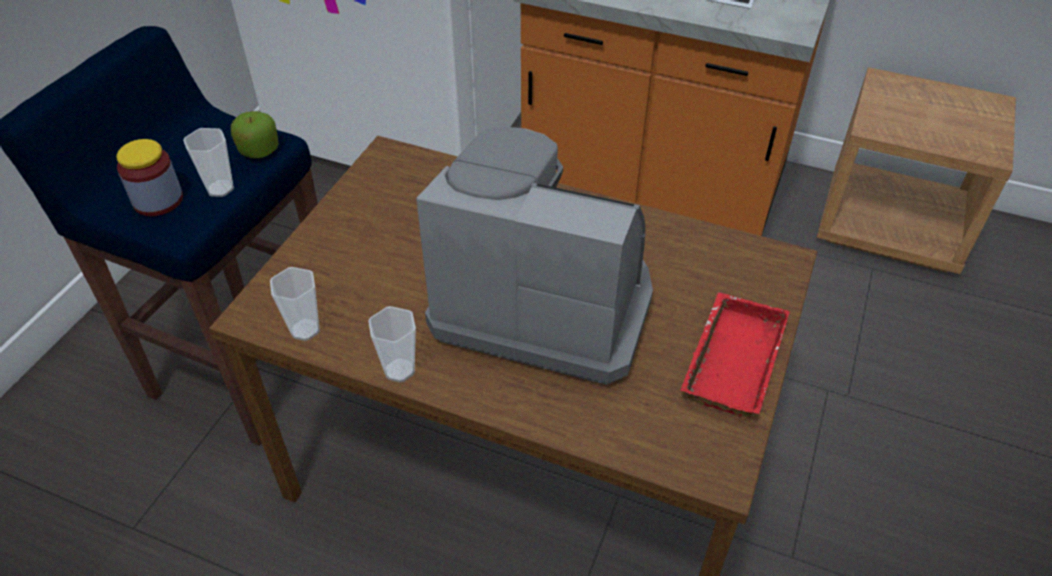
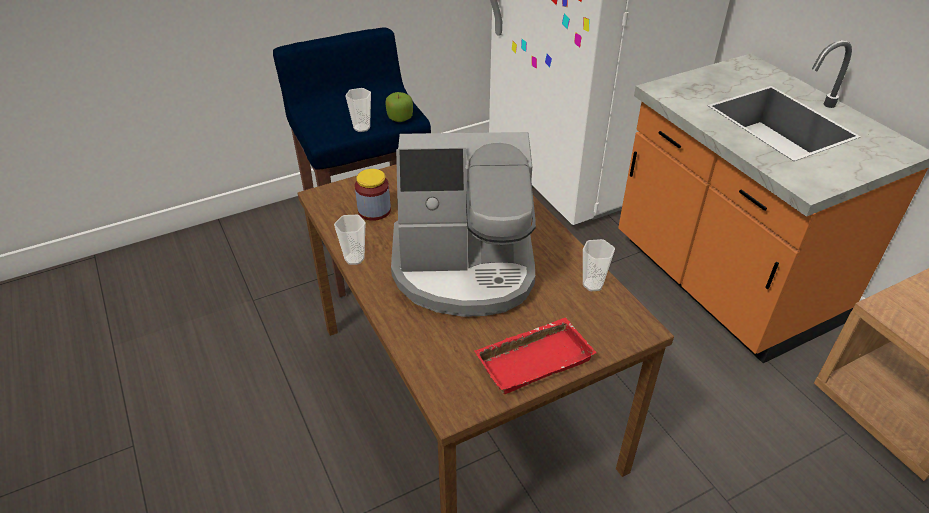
camera: 40 degrees right, 5 degrees down
(158, 200) = (329, 120): jar -> jar (374, 210)
(305, 330) = (335, 216): cup -> cup (593, 284)
(544, 301) = (464, 268): coffee machine -> coffee machine turned 120 degrees clockwise

